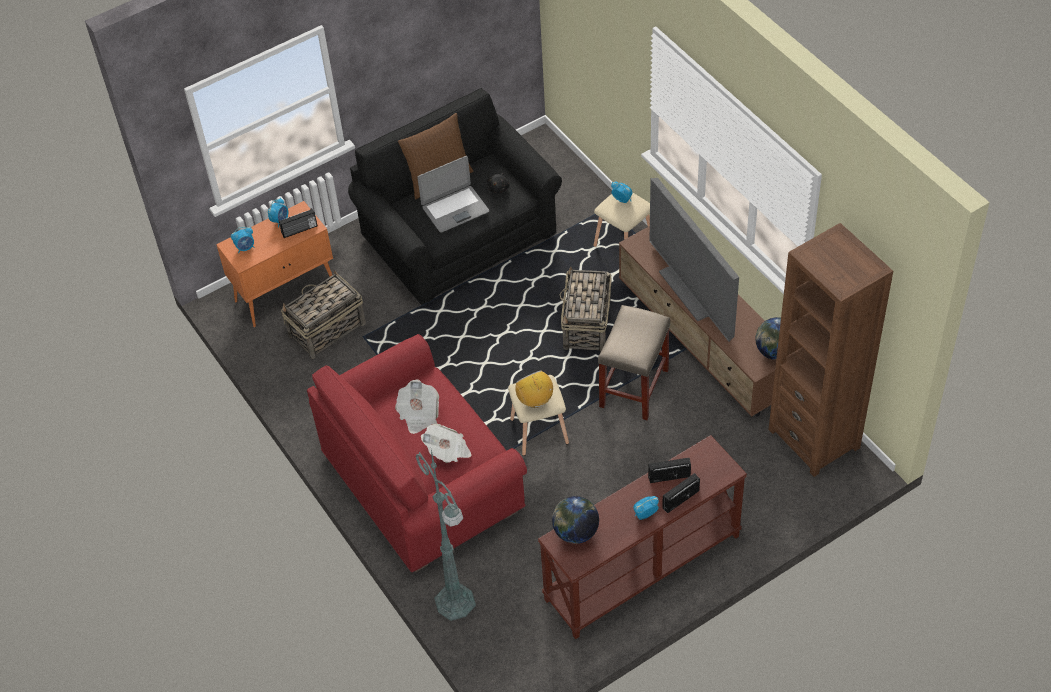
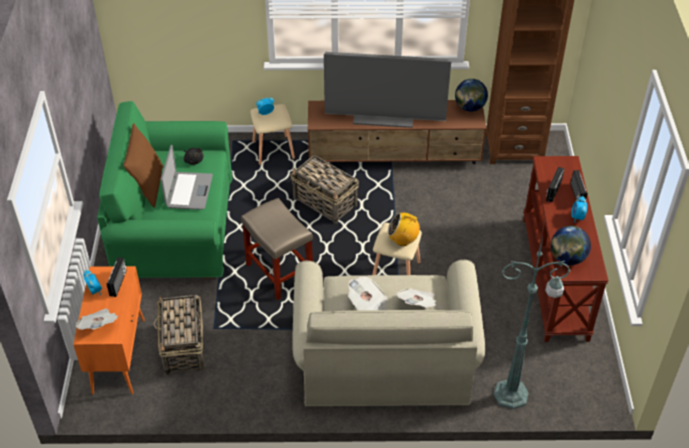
camera: 60 degrees left, 5 degrees down
(245, 248) = (99, 326): alarm clock -> newspaper
(422, 480) = (384, 359): red sofa -> beige sofa
(459, 237) = (175, 227): black sofa -> green sofa
(634, 389) = (402, 207): beige stool -> beige stool (280, 273)

